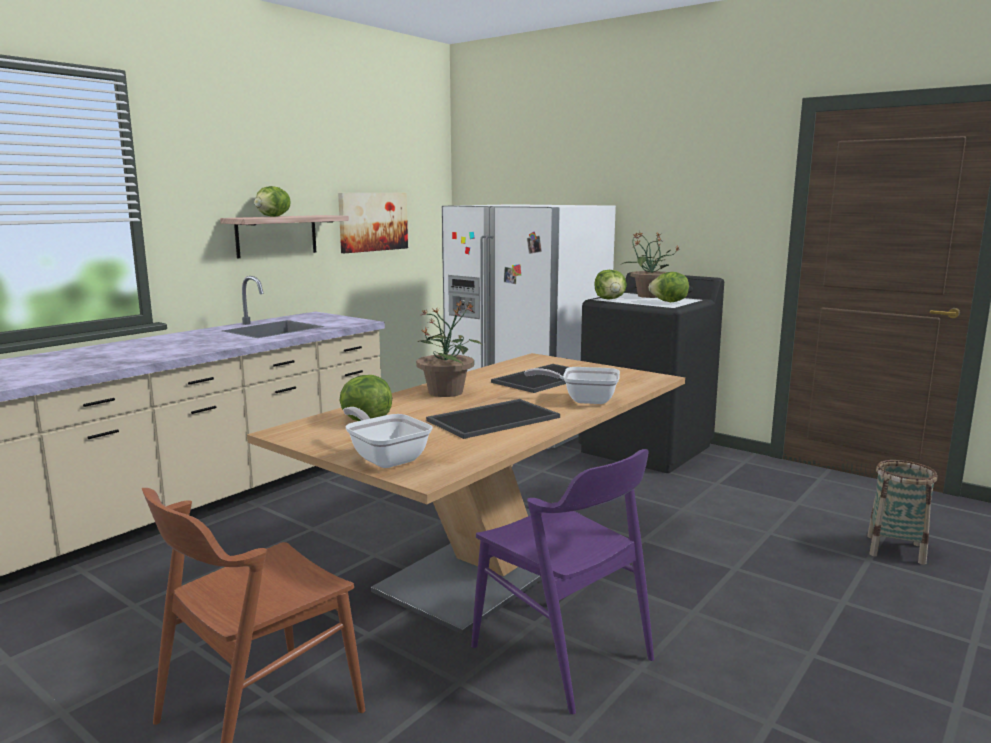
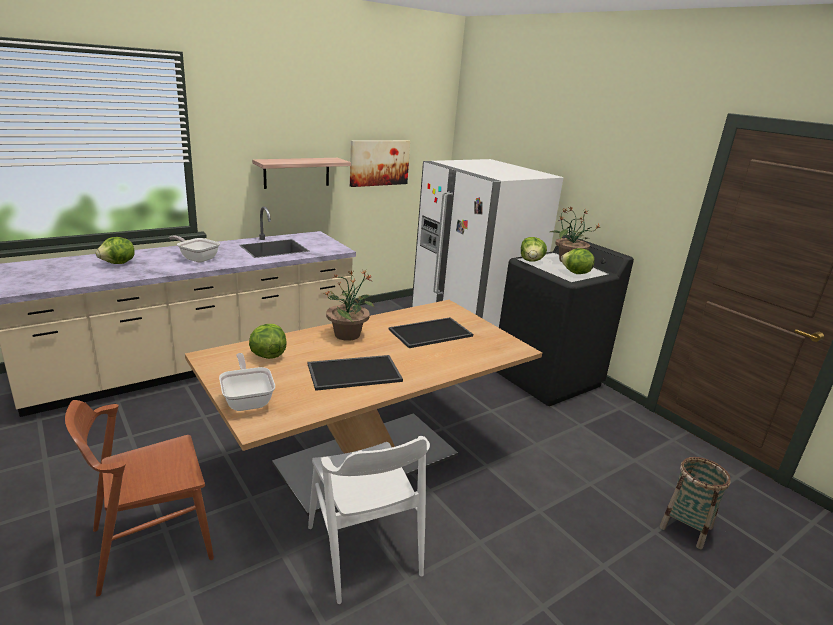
camera: 15 degrees right, 10 degrees up
(273, 216) = (292, 160): lettuce -> lettuce (118, 263)
(562, 652) = (364, 550): purple chair -> white chair
(583, 400) = (438, 364): frying pan -> frying pan (197, 258)

